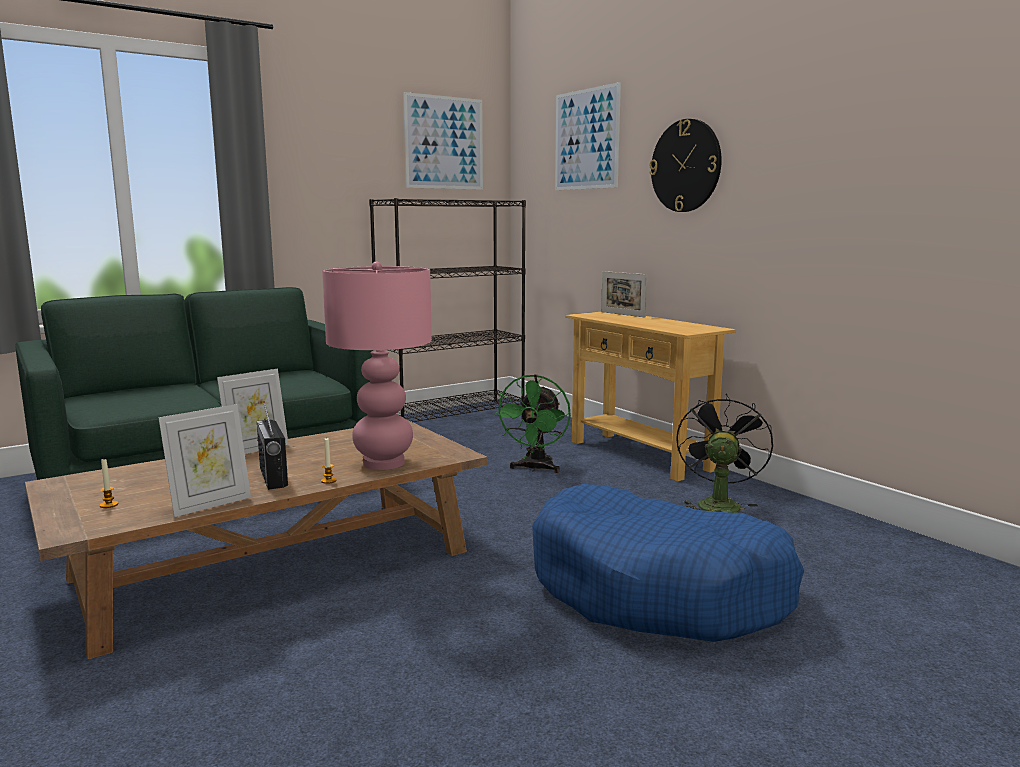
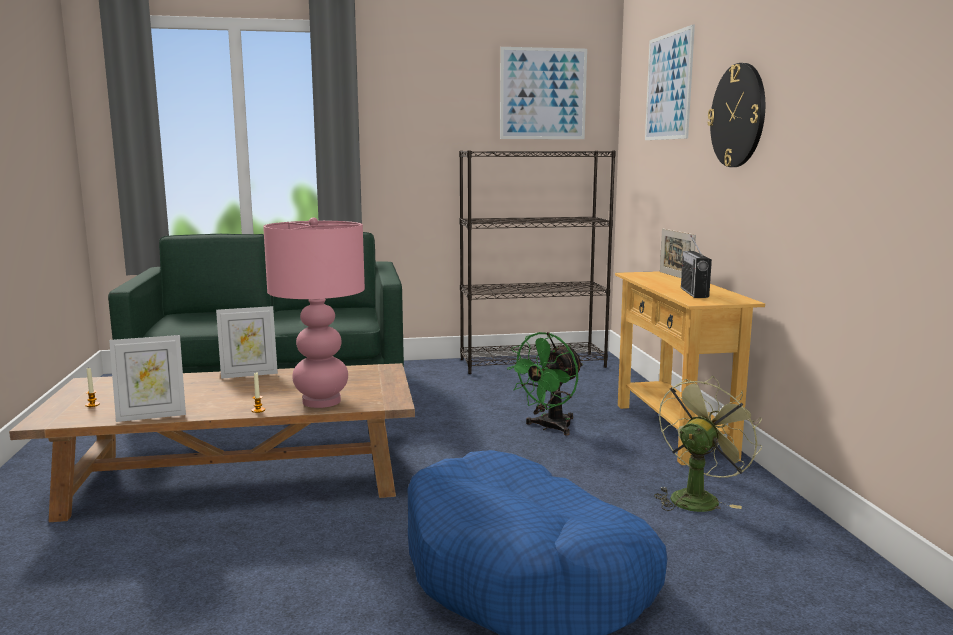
camera: 25 degrees right, 0 degrees up
(273, 477) = (225, 400): radio -> radio (694, 293)
(717, 504) = (697, 497): black fan -> green fan

